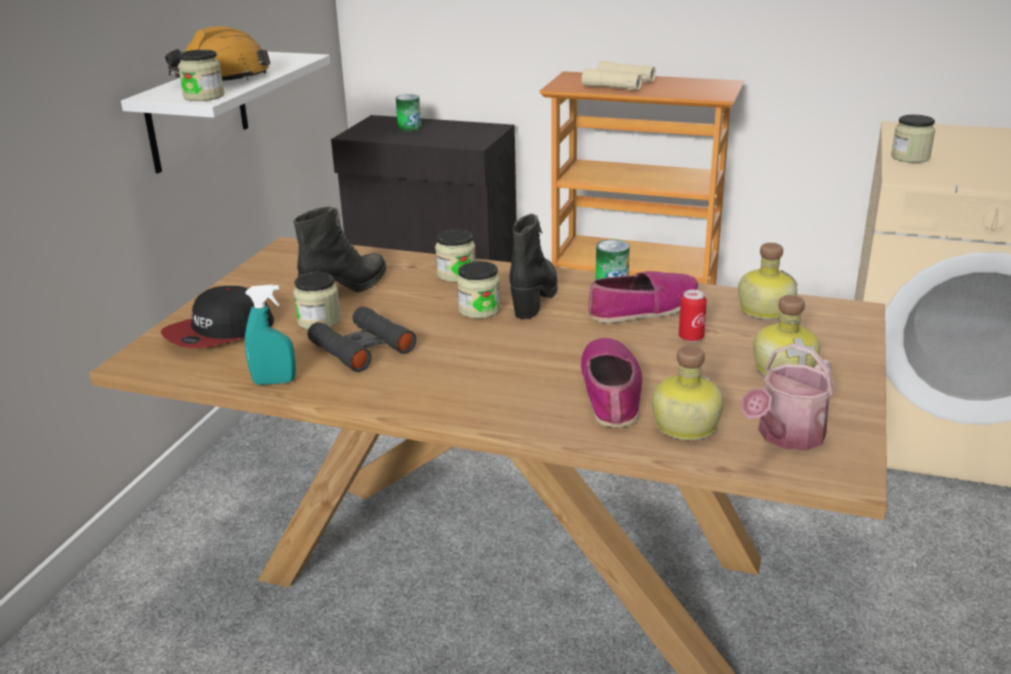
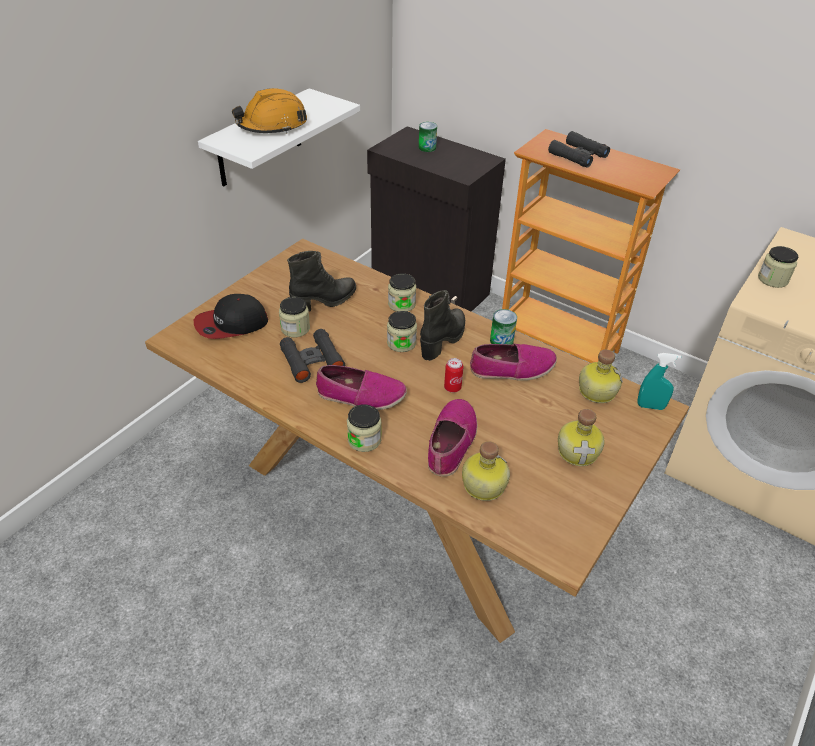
camera: 15 degrees right, 15 degrees up
(204, 96) = (251, 147): jar -> jar (364, 440)
(274, 382) = (247, 378): turquoise spray bottle -> turquoise spray bottle (650, 406)
(454, 369) = (361, 396): none -> shoe
(618, 84) = (578, 155): beige binoculars -> black binoculars
(691, 338) = (530, 406): can -> can (452, 387)
(786, 436) = (544, 513): watering can -> none

